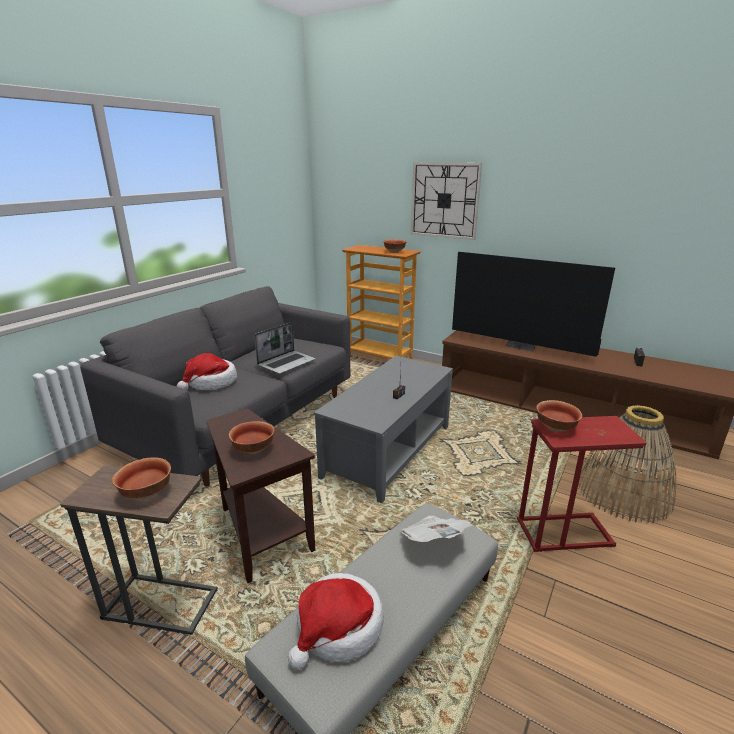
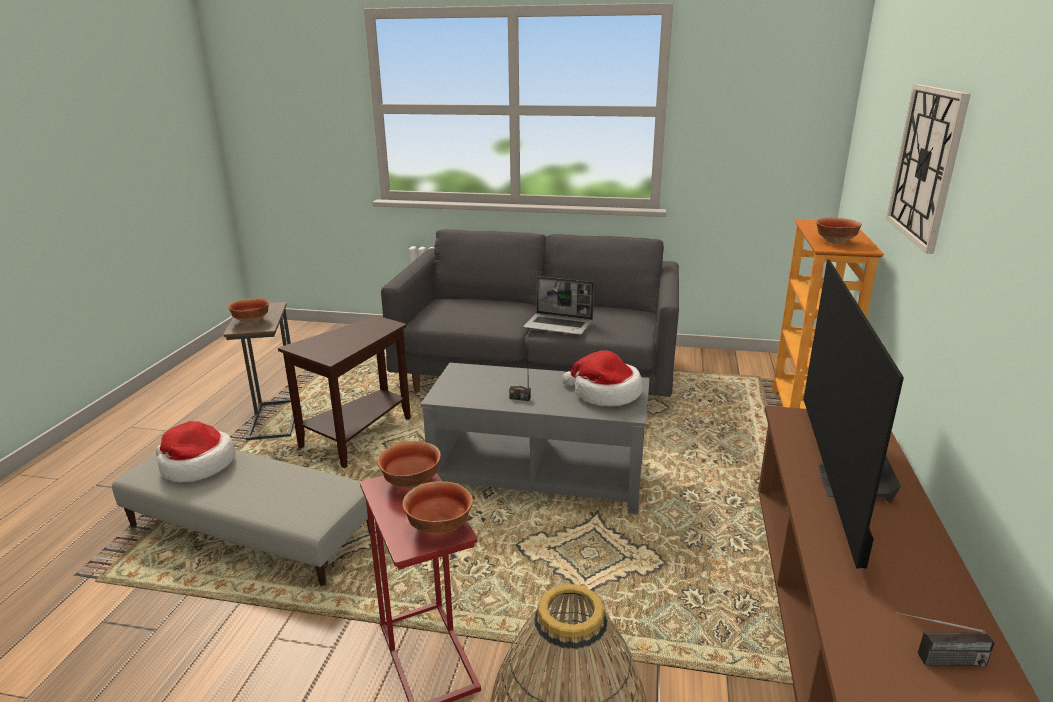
camera: 70 degrees right, 0 degrees up
(211, 383) = (482, 307): hat -> hat (605, 393)
(253, 449) = (332, 342): bowl -> bowl (440, 526)
(434, 541) = (302, 496): newspaper -> none

